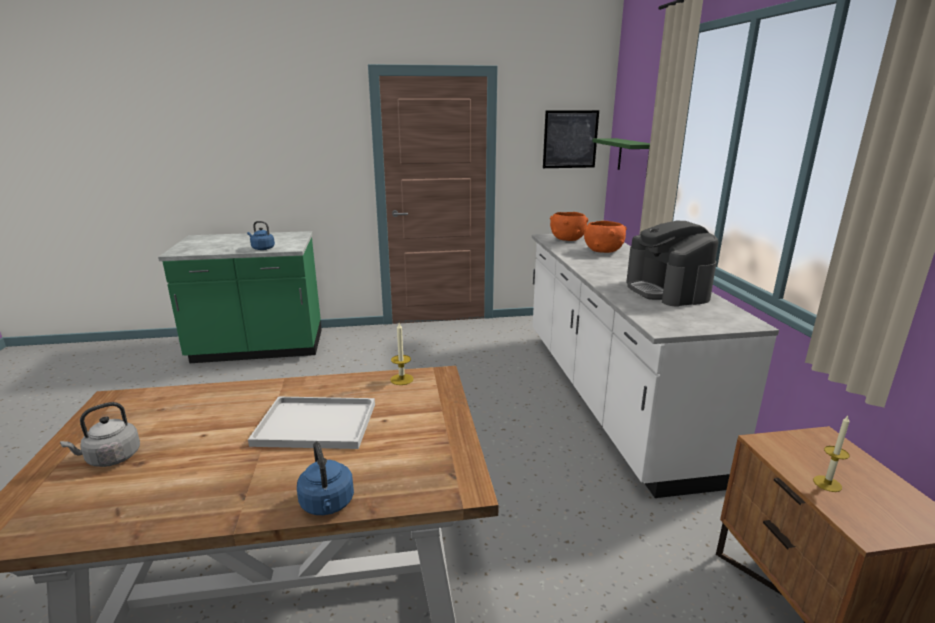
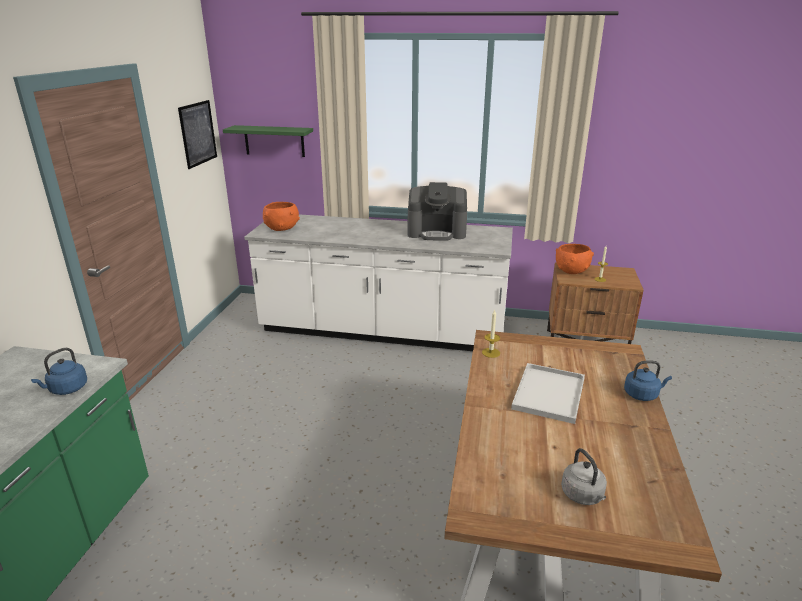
camera: 70 degrees left, 5 degrees up
(603, 251) = (330, 226): orange bowl -> orange bowl (571, 271)

